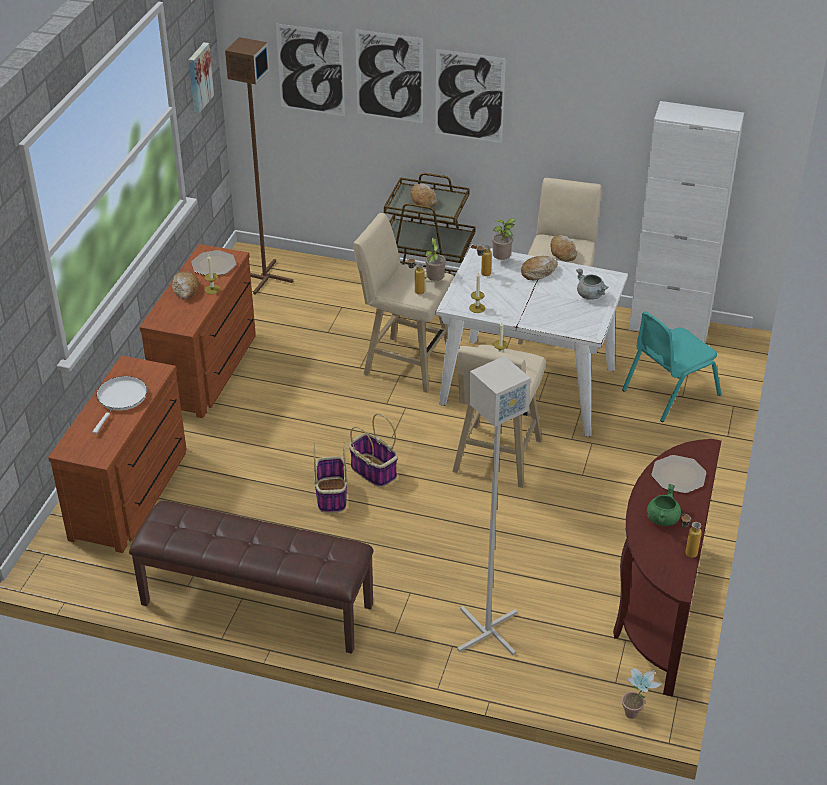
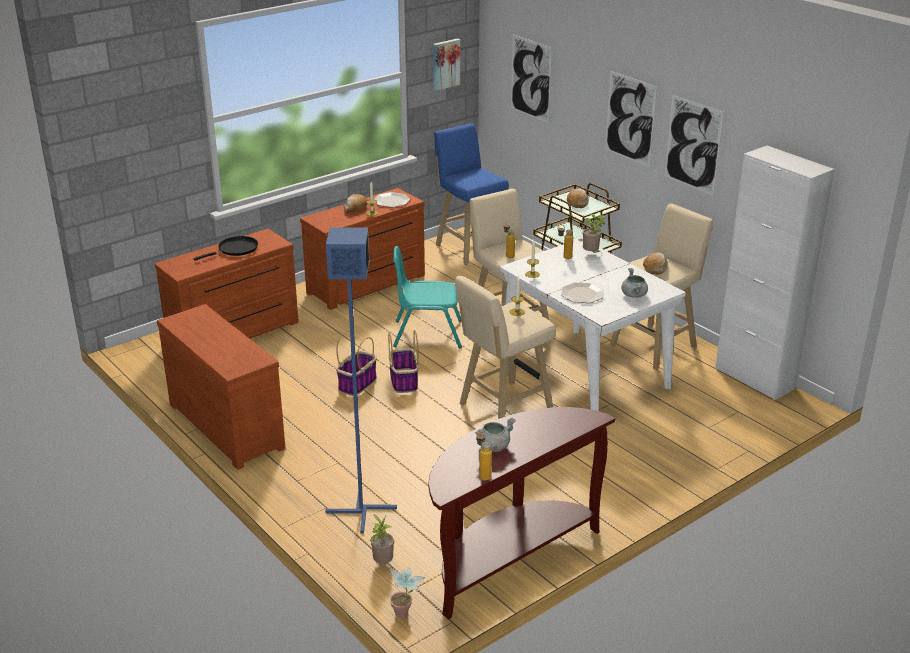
camera: 35 degrees right, 10 degrees down
(120, 399) = (235, 249): white frying pan -> black frying pan
(256, 605) = (229, 425): brown bench -> brown dresser
(264, 277) = (470, 247): brown floor lamp -> blue stool
(389, 76) = (579, 92): picture -> picture (693, 145)
(434, 281) = (529, 254): potted plant -> potted plant (382, 562)
(487, 632) = (360, 510): grey floor lamp -> blue floor lamp
(538, 272) = (611, 269): bread -> none
(662, 518) = (493, 446): green cooking pot -> grey cooking pot
(669, 392) = (701, 420): turquoise chair -> turquoise chair (427, 334)
(678, 475) = (546, 425): plate -> plate (582, 294)

